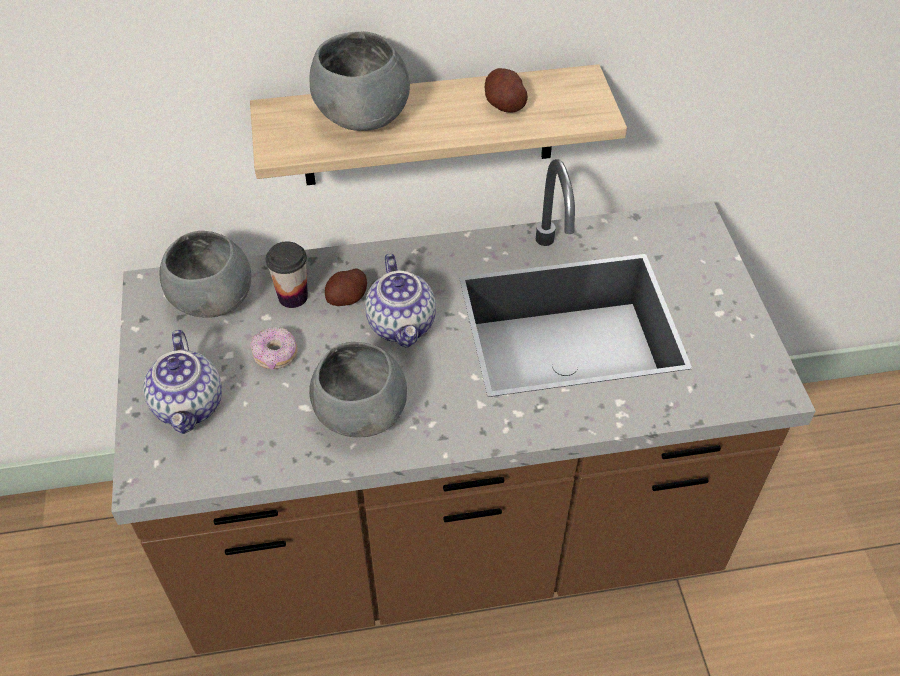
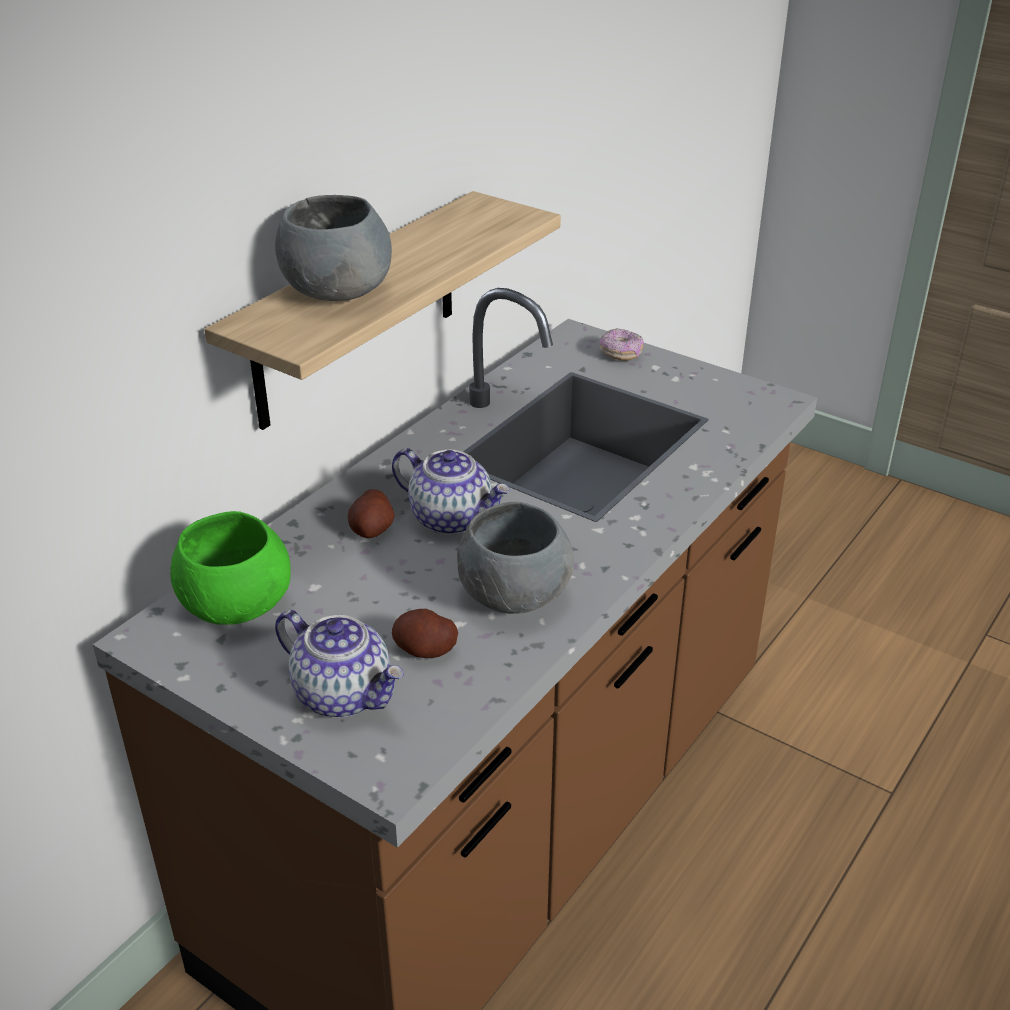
camera: 45 degrees left, 15 degrees down
(212, 299) = (235, 606): grey bowl -> green bowl
(275, 355) = (369, 606): donut -> donut (621, 354)
(293, 297) = (318, 558): cup -> none
(504, 104) = (445, 238): potato -> potato (425, 650)

